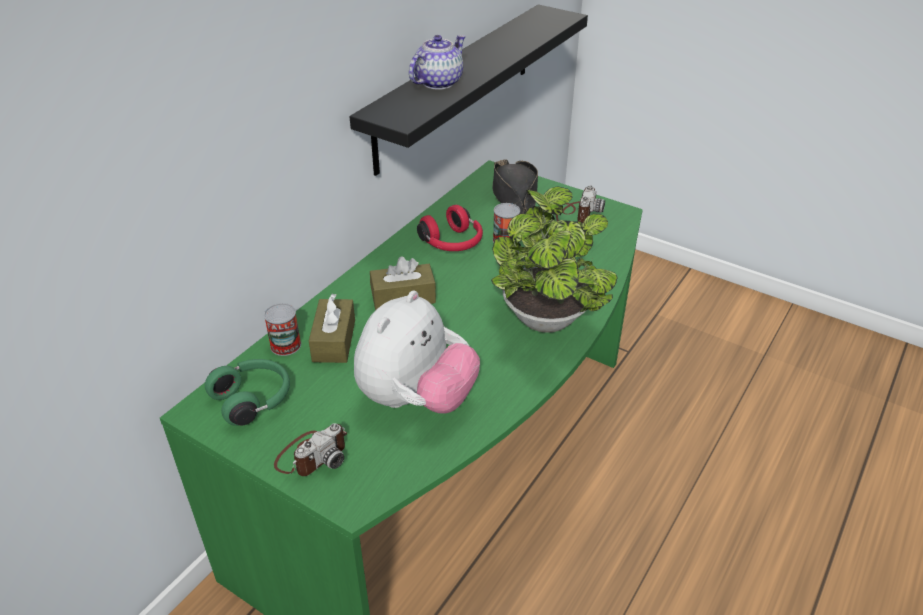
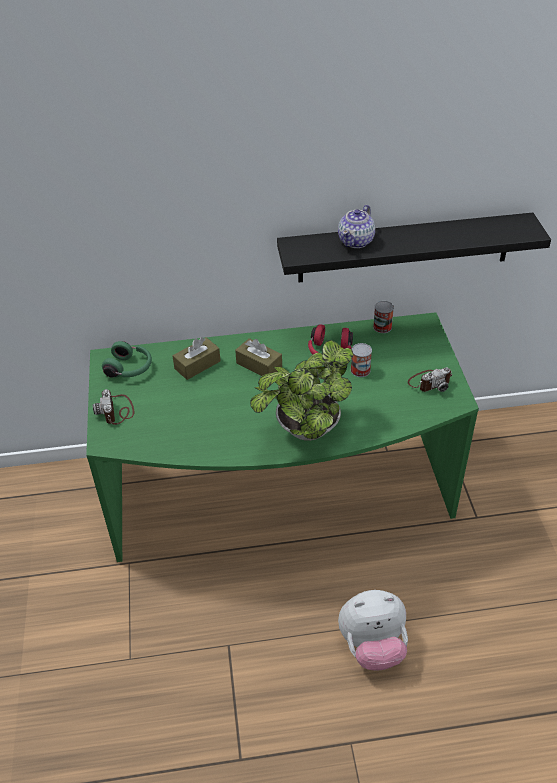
camera: 50 degrees right, 5 degrees up
(285, 345) = (175, 352): can -> can (382, 327)
(312, 455) = (117, 411): camera -> camera turned 75 degrees clockwise
(416, 399) = (188, 420): plush toy -> plush toy (372, 646)
(437, 82) = (356, 241): teapot -> teapot turned 120 degrees clockwise
(514, 196) = (410, 346): black hat -> none

